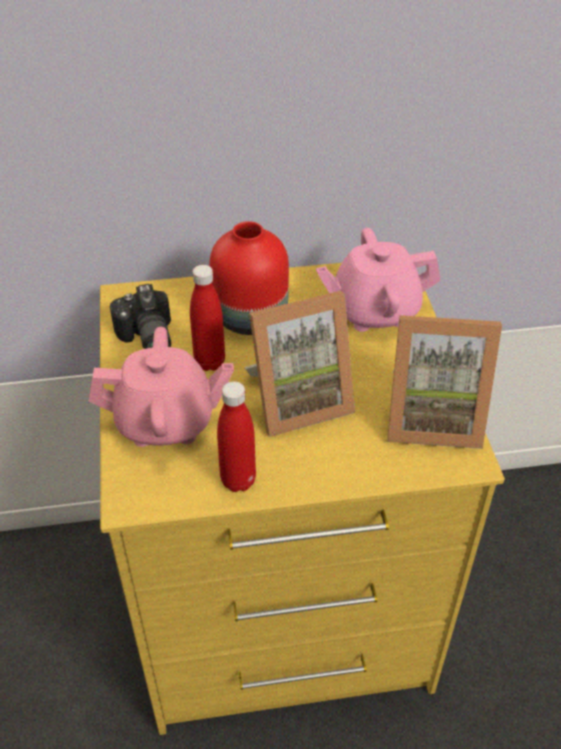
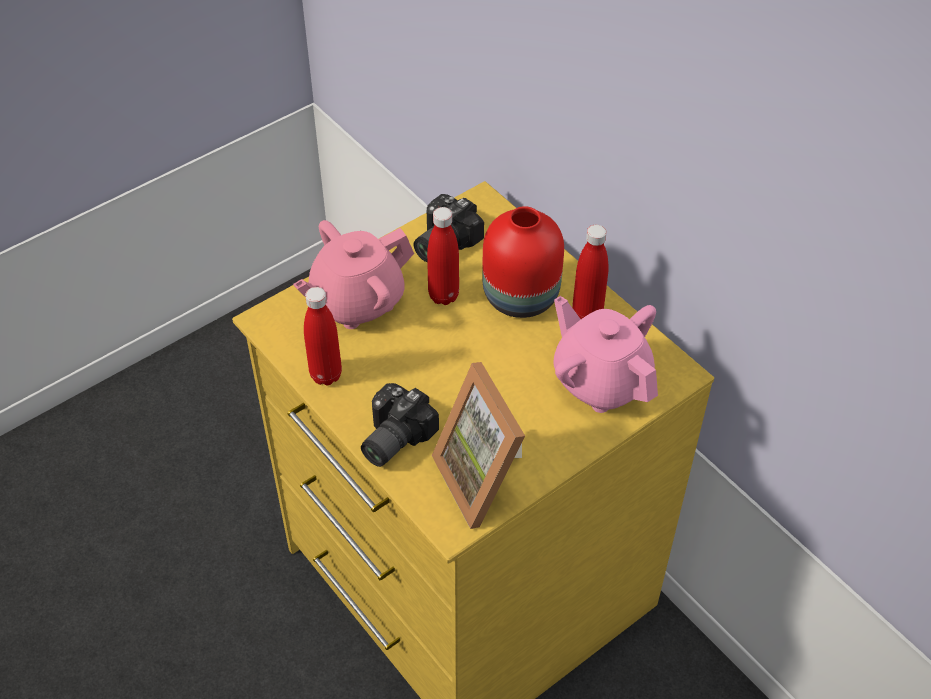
camera: 60 degrees right, 5 degrees up
(166, 422) = (357, 302): pink teapot -> pink teapot turned 90 degrees clockwise
(298, 400) = (440, 374): picture frame -> none
(299, 289) = (587, 313): none -> red bottle
(347, 462) = (391, 437): none -> camera

